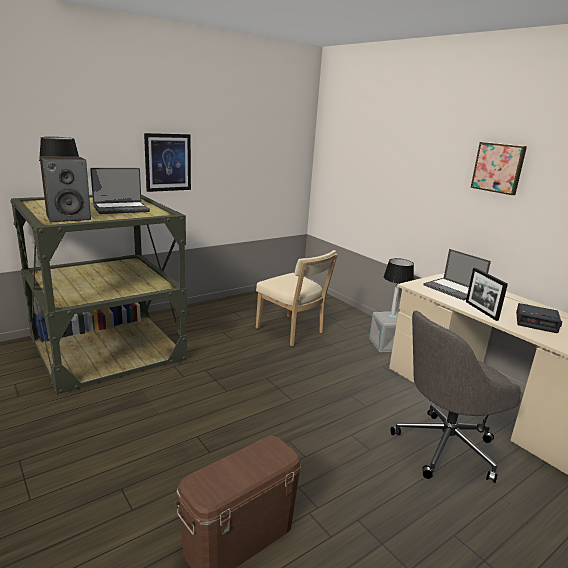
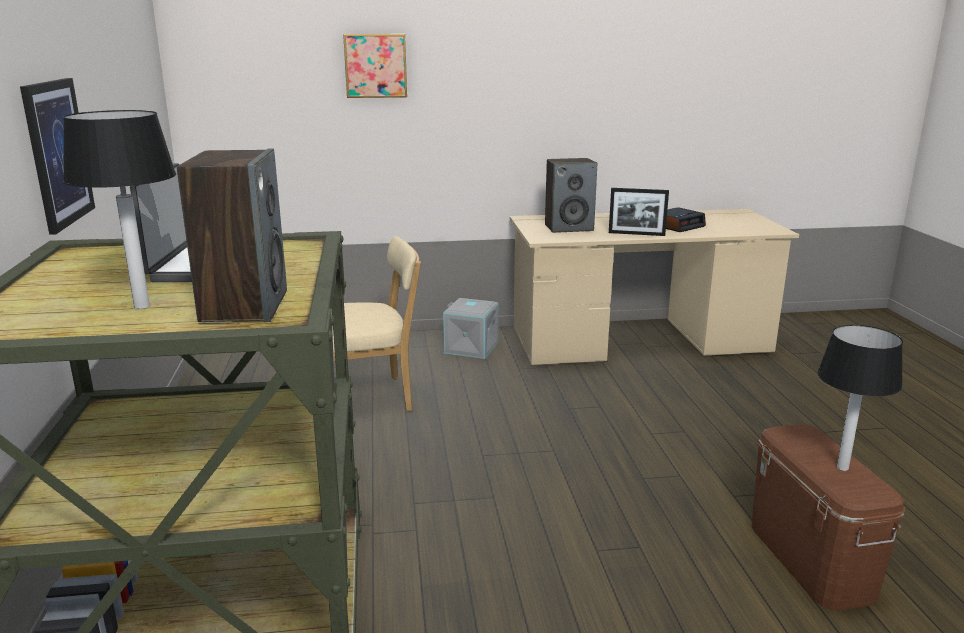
camera: 60 degrees left, 0 degrees up
(392, 314) = (470, 302): table lamp -> table lamp (842, 468)
(444, 448) = (699, 391): grey office chair -> none
(453, 289) = (569, 228): laptop -> speaker
(498, 168) = (546, 65): picture -> picture (375, 65)

